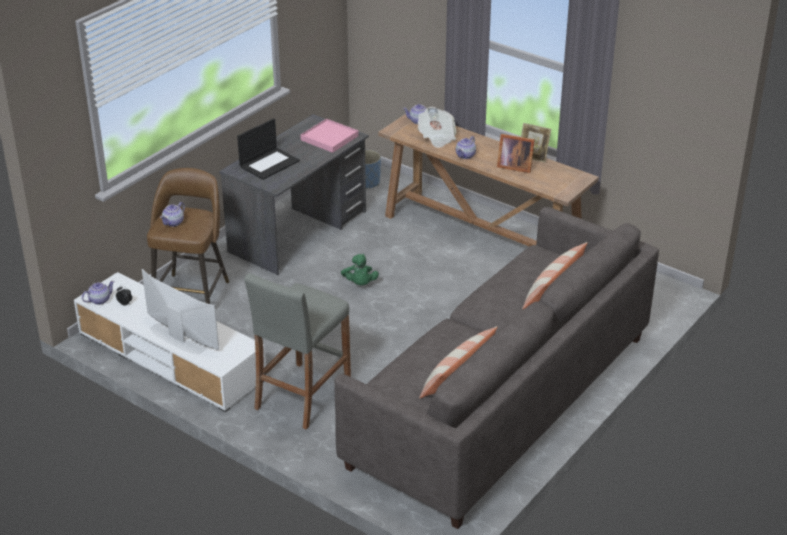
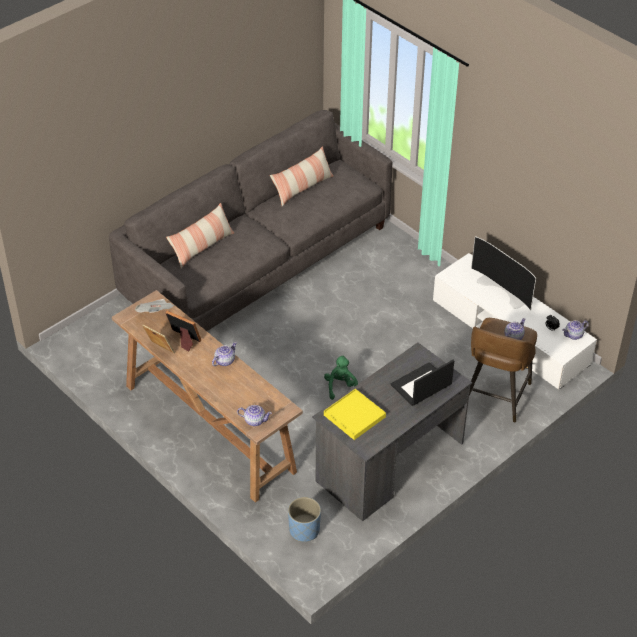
camera: 170 degrees left, 10 degrees up
(302, 395) = (406, 285): grey stool -> none
(329, 138) = (354, 416): pink tray -> yellow tray
(437, 137) = (244, 392): newspaper -> newspaper (155, 313)

